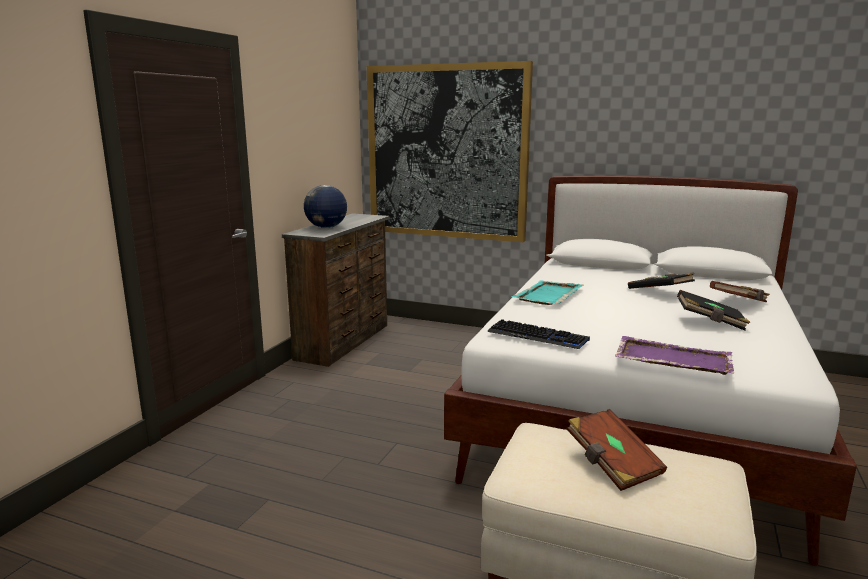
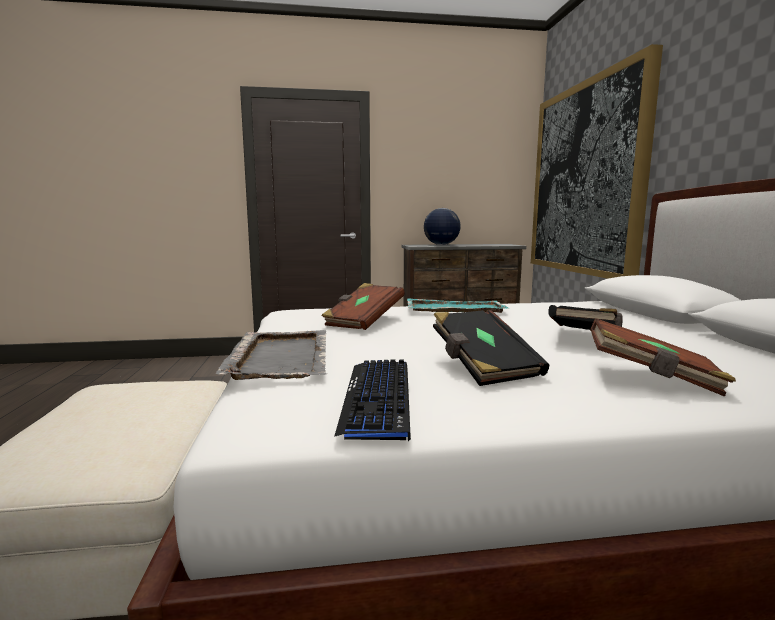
camera: 60 degrees right, 5 degrees down
(537, 336) = (301, 315): keyboard -> keyboard (378, 397)
(612, 464) = (120, 414): brown book -> brown book (363, 321)
(672, 359) = (281, 357): purple tray -> grey tray

